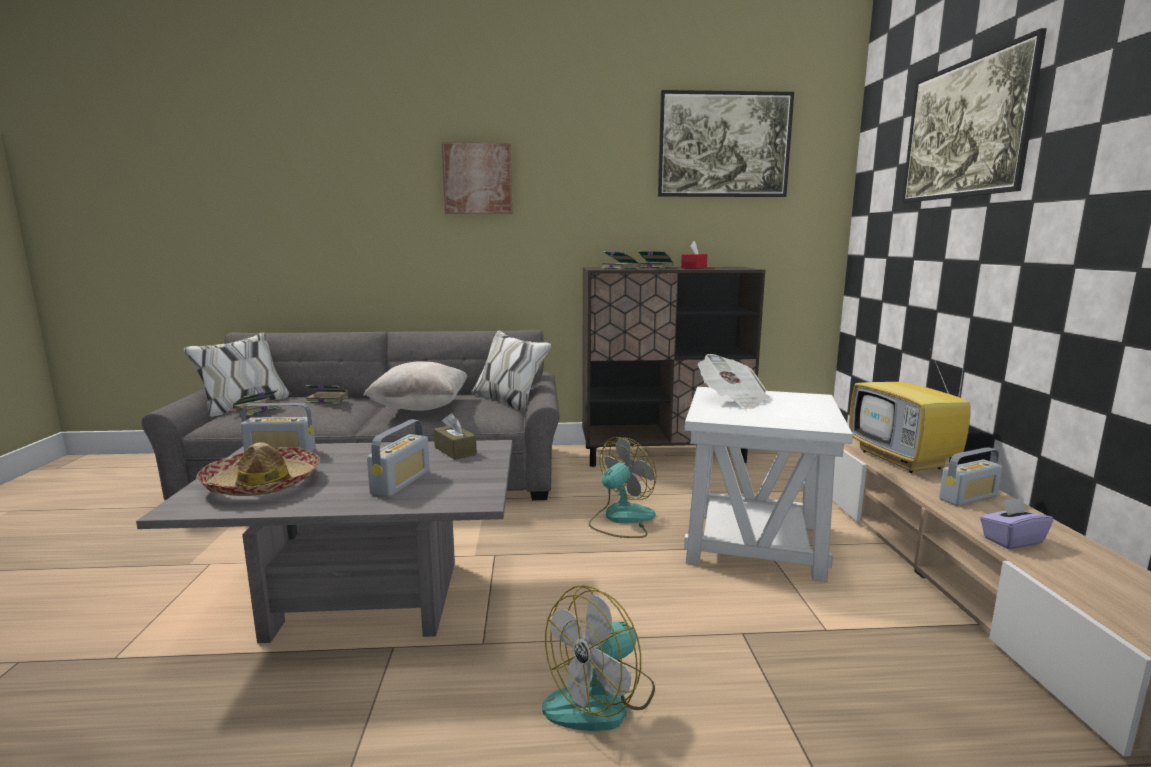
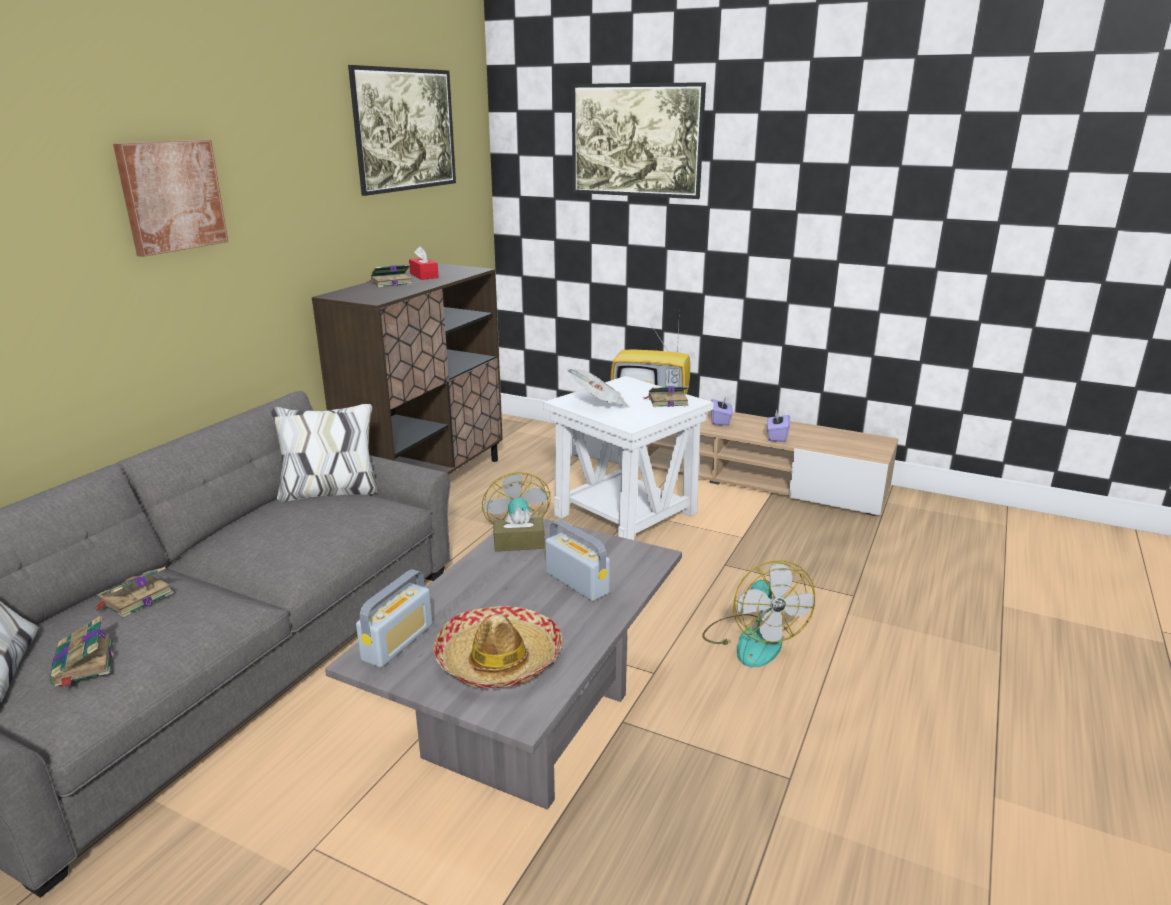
camera: 60 degrees left, 10 degrees up
(420, 407) = (289, 540): beige pillow -> none
(620, 268) = (379, 293): book -> book (666, 401)
(968, 498) = (720, 421): radio -> purple tissue box

